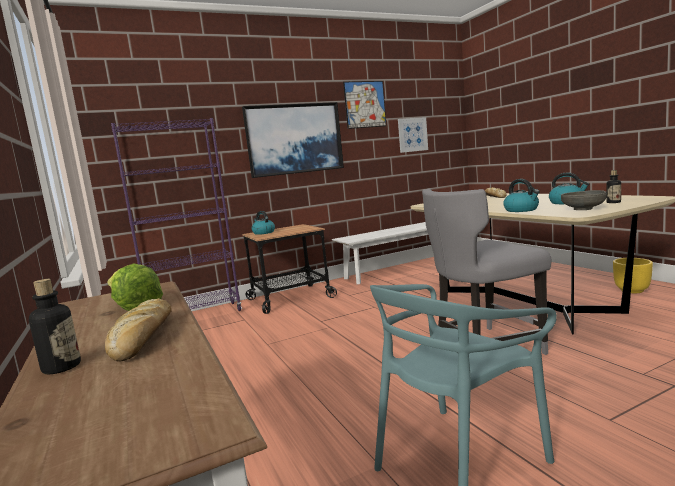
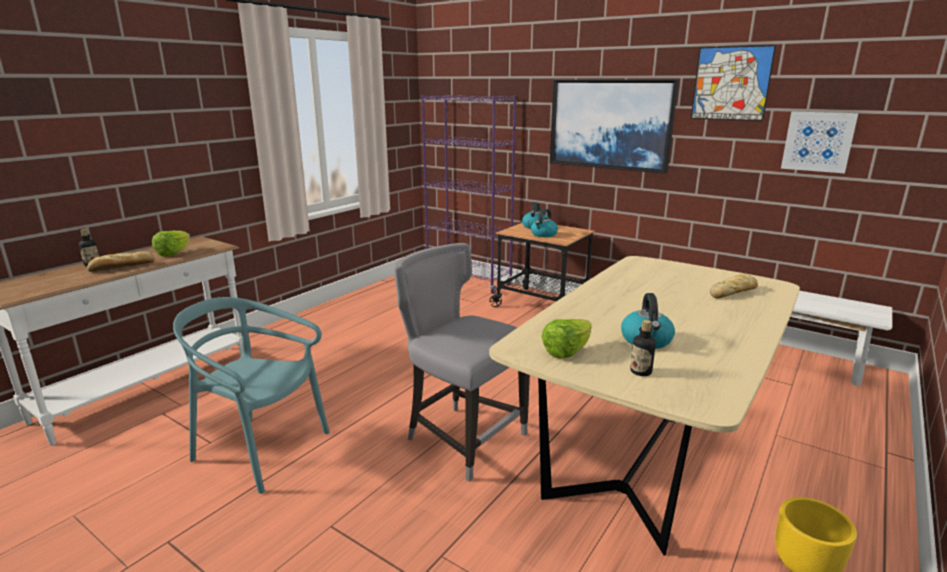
camera: 60 degrees right, 10 degrees up
(522, 210) = (566, 317): kettle -> kettle (543, 234)
(583, 209) = (567, 351): grey bowl -> lettuce

